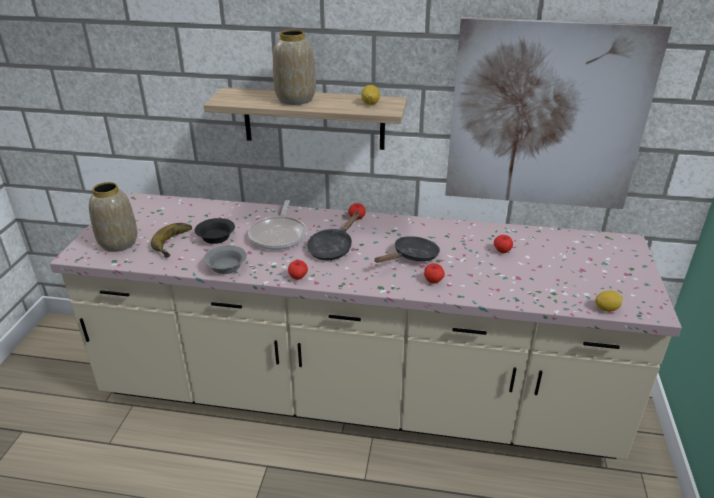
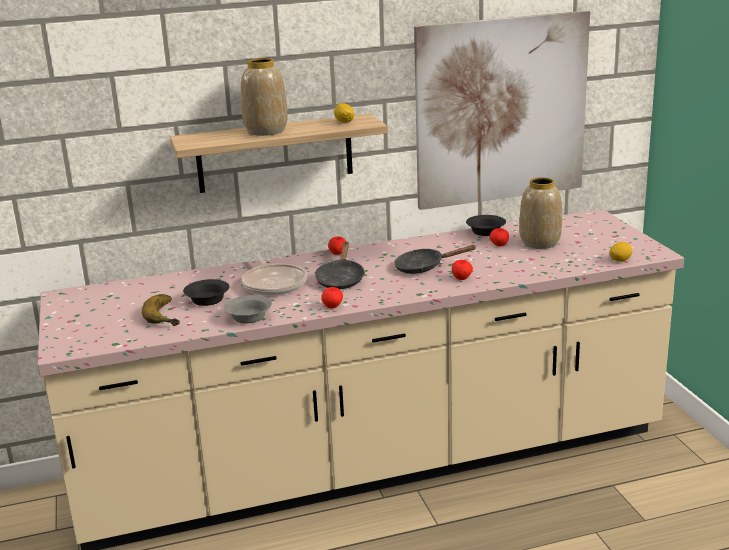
camera: 25 degrees left, 10 degrees down
(118, 243) = (100, 330): vase -> vase (540, 243)
(412, 257) = (424, 267): black frying pan -> black frying pan turned 120 degrees counterclockwise
(502, 231) = (485, 232): none -> black bowl

